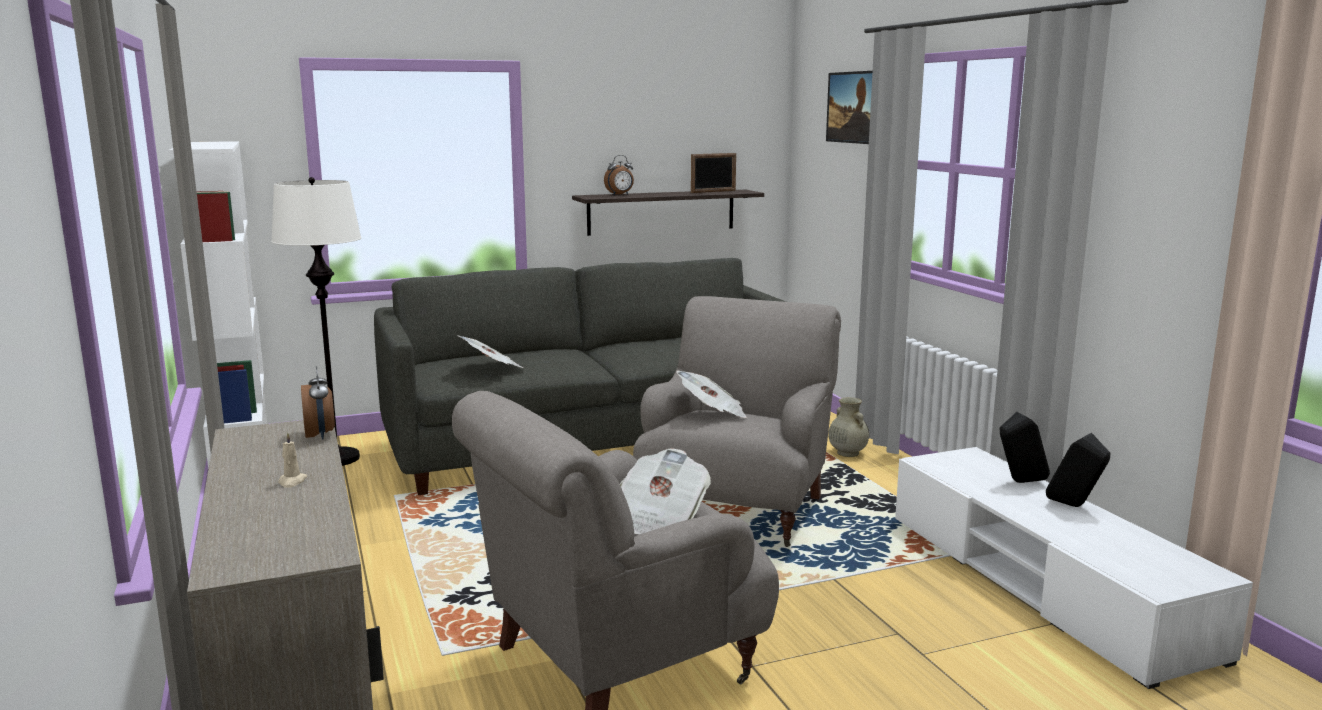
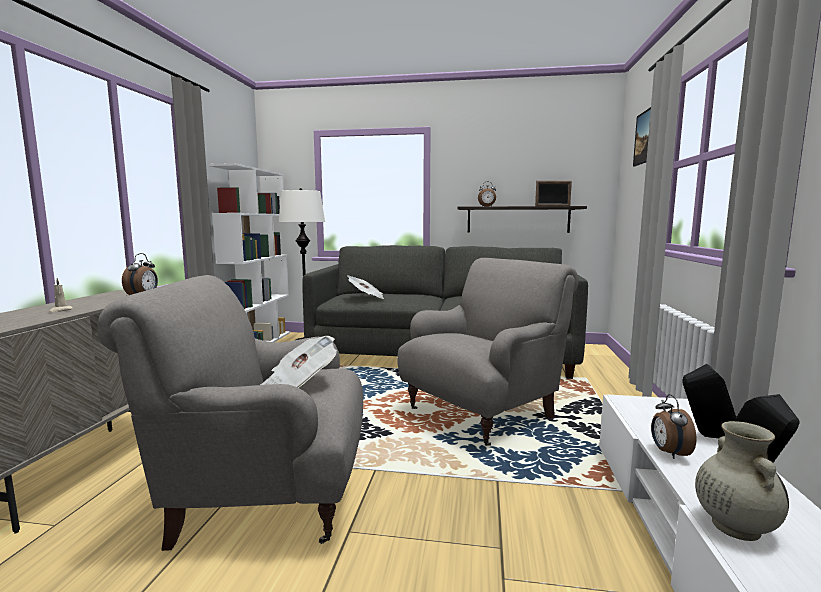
camera: 30 degrees right, 5 degrees down
(712, 413) = (456, 334): newspaper -> none
(847, 453) = (610, 392): beige vase -> beige vase (734, 526)
(1006, 504) = (668, 453): none -> alarm clock

